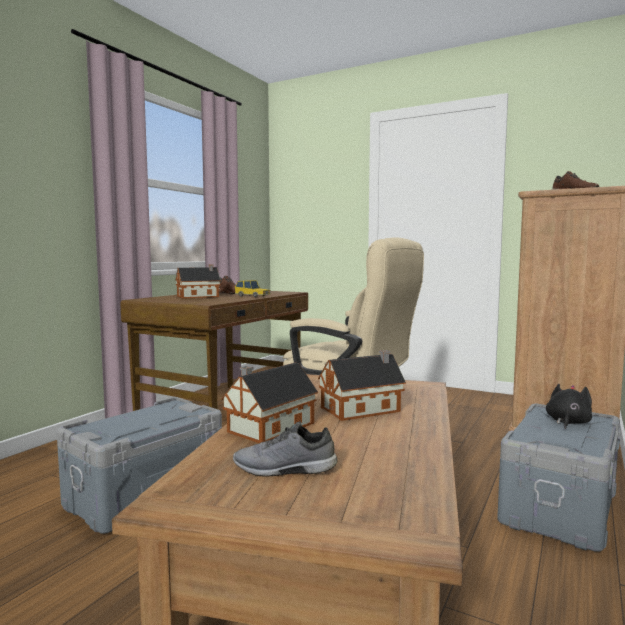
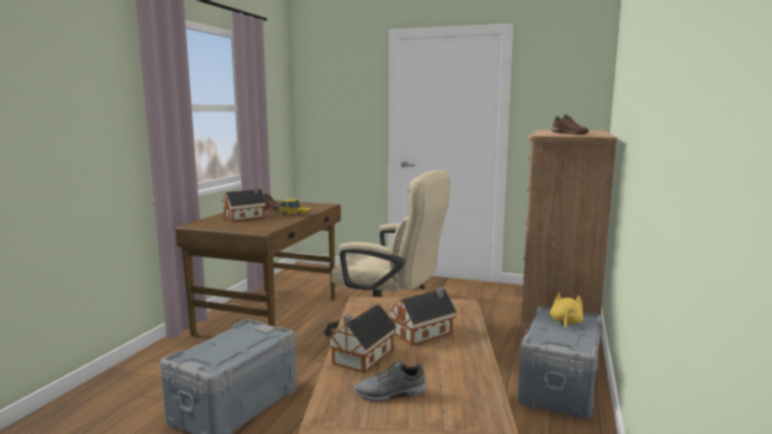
camera: 10 degrees left, 5 degrees up
(567, 422) = (565, 323): black plush toy -> yellow plush toy

